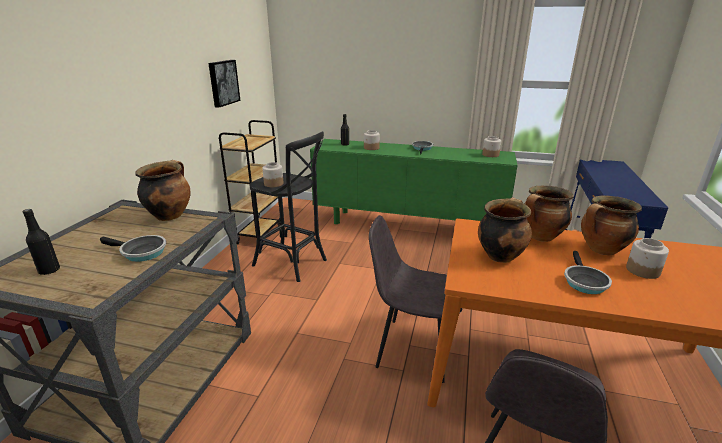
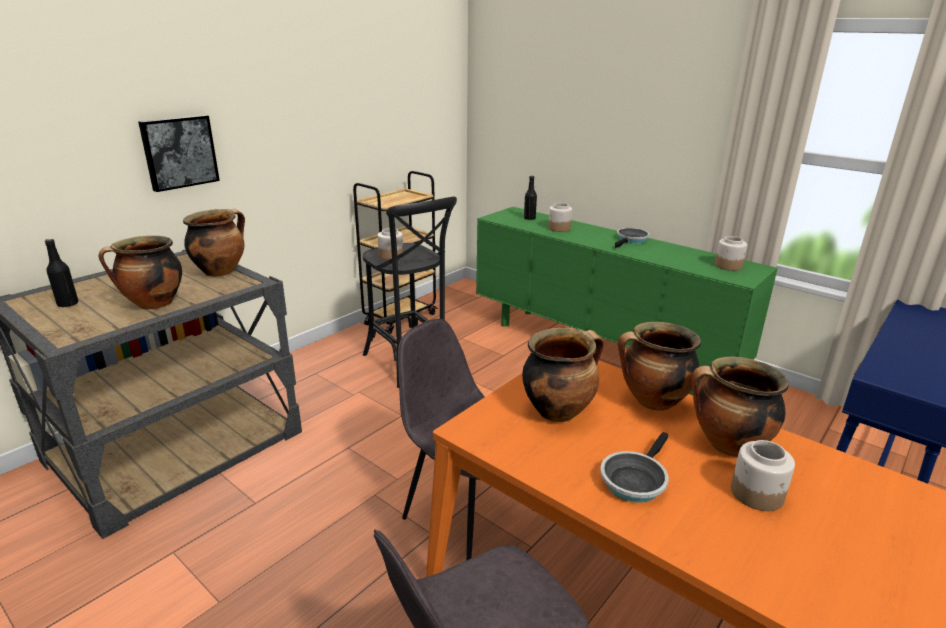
camera: 25 degrees right, 0 degrees up
(141, 252) = (153, 304): frying pan -> cooking pot
(223, 83) = (374, 121): picture -> picture (179, 152)

